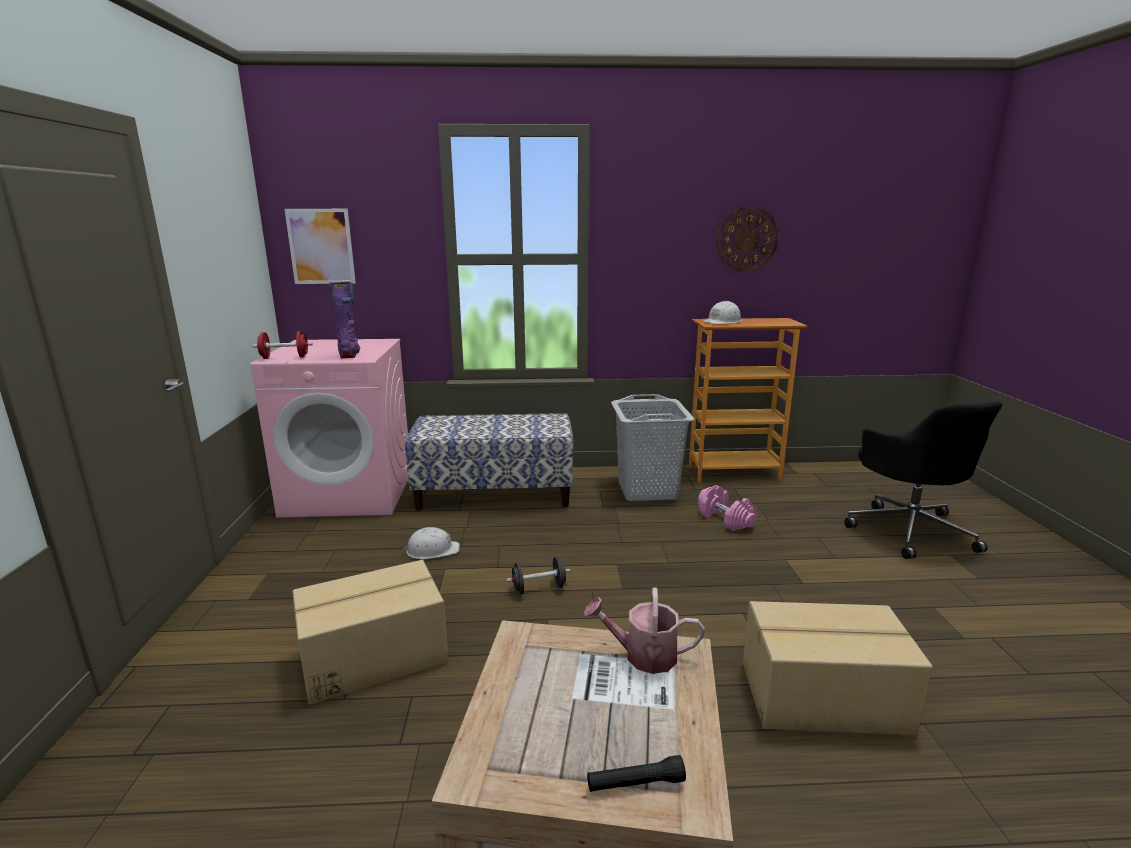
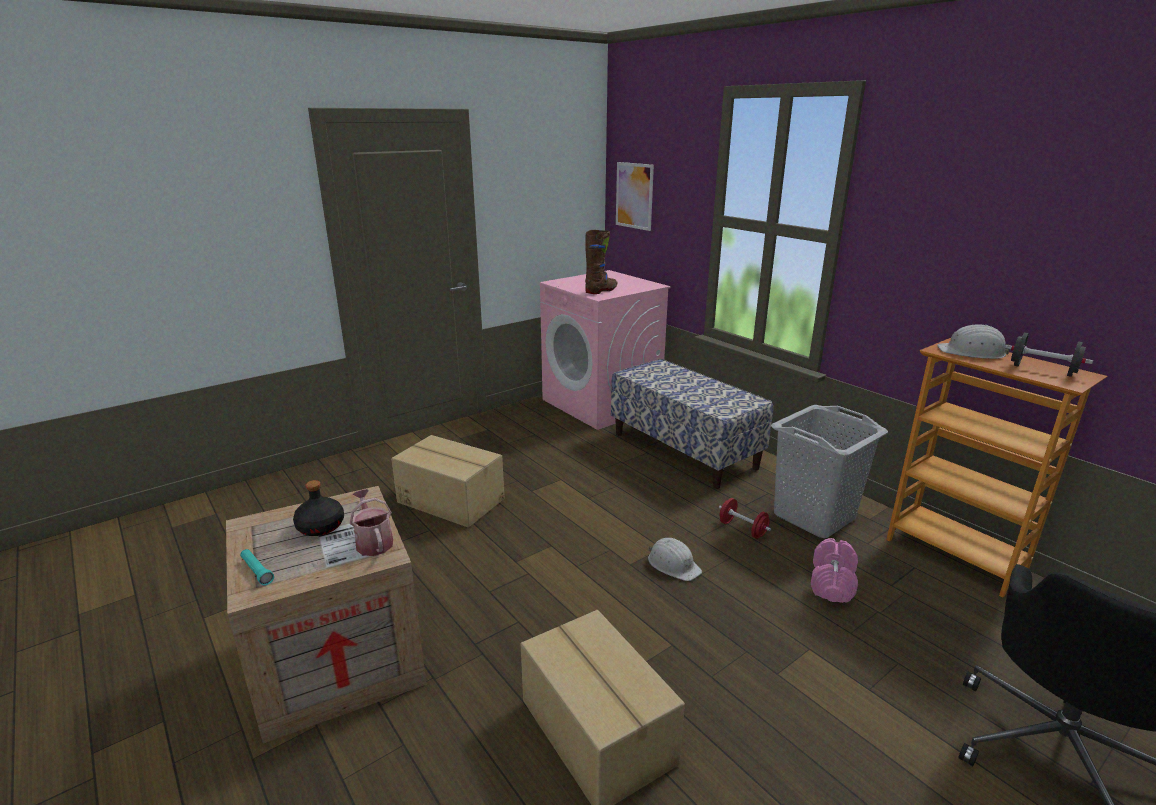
camera: 55 degrees right, 5 degrees up
(284, 357) = (564, 283): red dumbbell -> red dumbbell (742, 529)
(349, 354) = (601, 291): purple boot -> brown boot
(432, 550) = (575, 464): white hard hat -> white hard hat (673, 564)
(539, 588) = (583, 526): black dumbbell -> black dumbbell (1042, 370)
(564, 692) = (321, 527): none -> black bottle
(635, 784) = (257, 571): black flashlight -> turquoise flashlight
(747, 239) = (1058, 243): wall clock -> none

